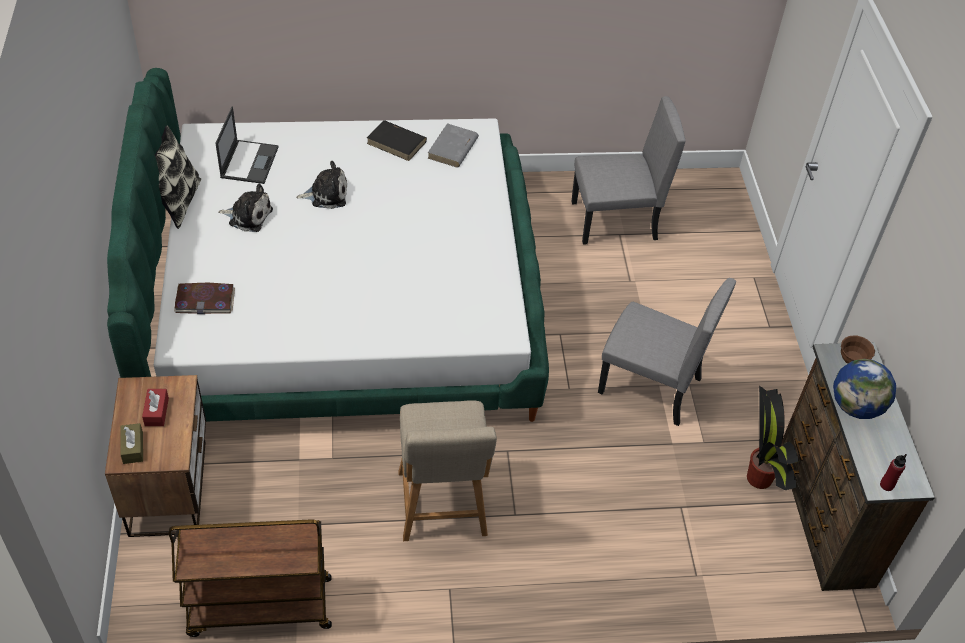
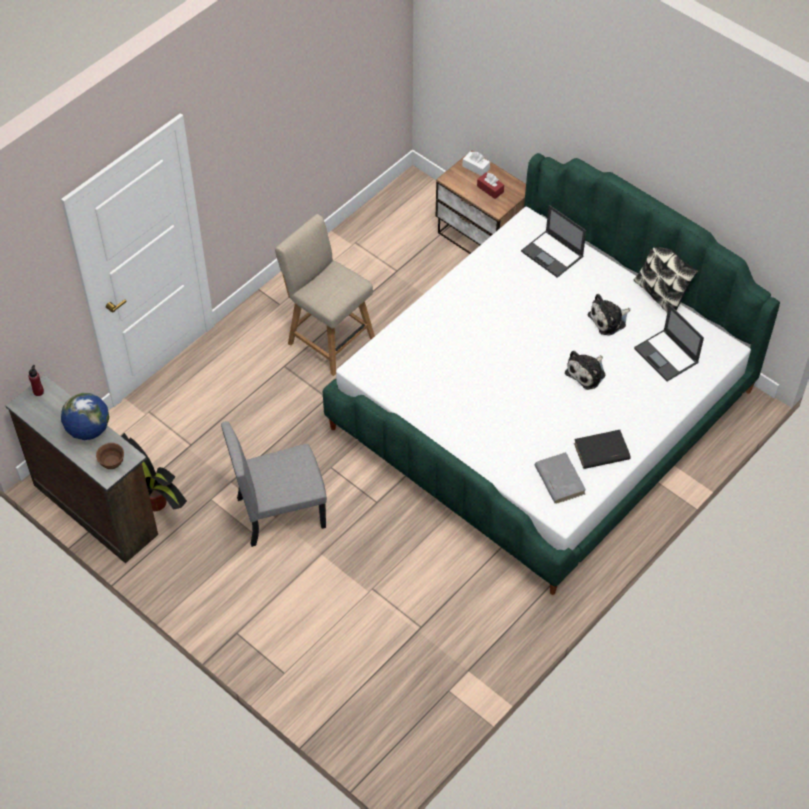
camera: 140 degrees right, 5 degrees up
(133, 448) = (476, 167): brown tissue box -> white tissue box
(205, 300) = (553, 254): book -> laptop
(259, 607) = (364, 227): brown cart -> none
(614, 221) = (437, 637): grey chair -> none

